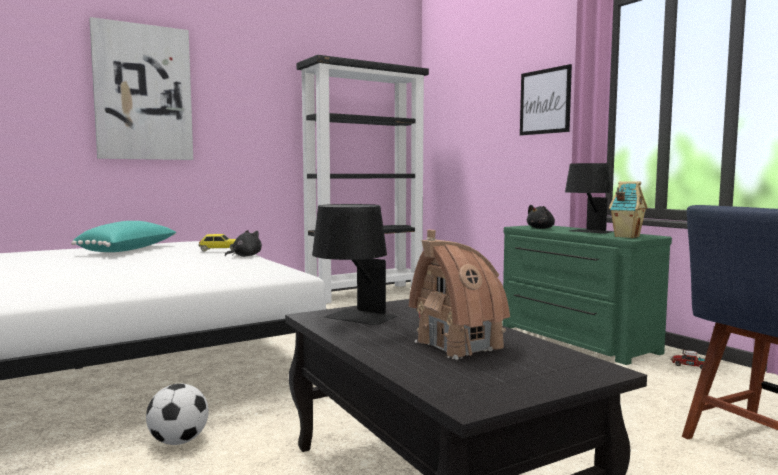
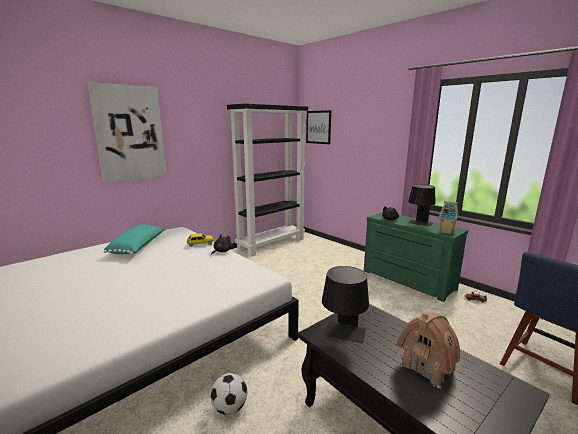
camera: 10 degrees left, 10 degrees up
(545, 101) = (386, 136): picture -> picture (318, 127)

